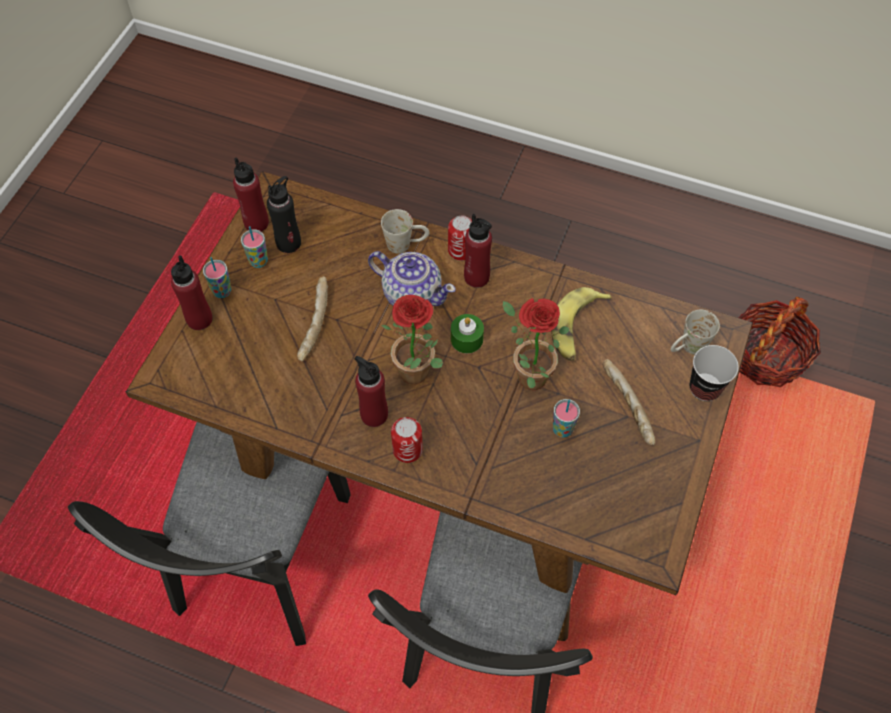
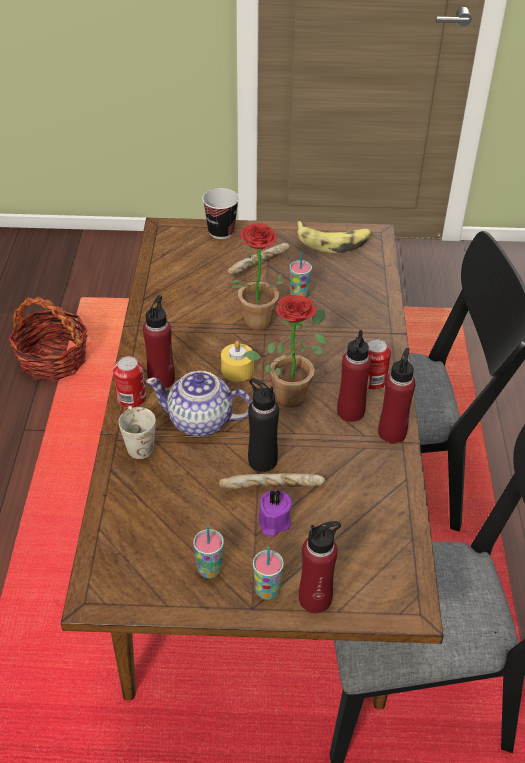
camera: 110 degrees left, 15 degrees down
(256, 223) = (151, 594): red bottle -> red bottle (392, 433)
(281, 314) = (273, 522): none -> purple candle
(289, 243) = (171, 549): black bottle -> black bottle (262, 460)
(412, 294) = (201, 421): teapot -> teapot turned 90 degrees counterclockwise
(466, 339) = (237, 370): green candle -> yellow candle
(576, 328) = (194, 305): banana -> banana (333, 241)
(687, 348) = (187, 244): white mug -> none

